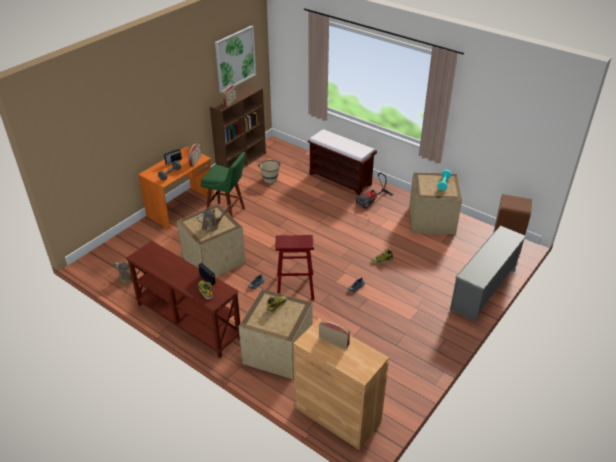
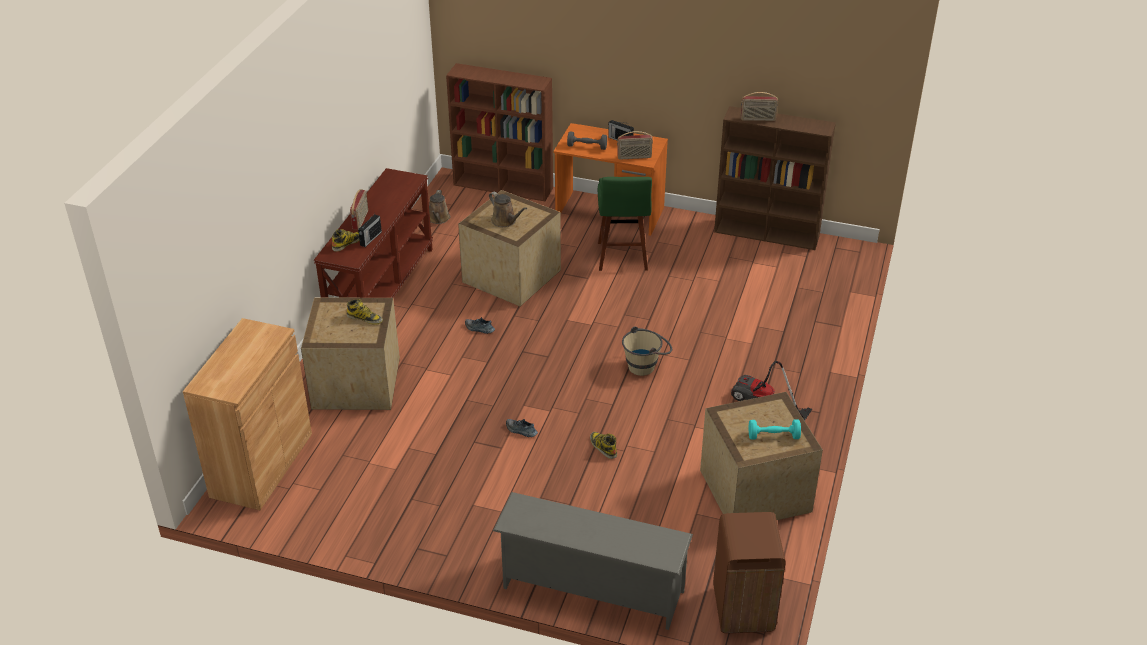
camera: 70 degrees right, 0 degrees up
(117, 242) = (504, 186): none -> brown bookcase
(235, 58) = (811, 62): picture -> none
(269, 178) = (746, 273): beige bucket -> beige bucket (646, 365)
(295, 286) = (492, 367): red stool -> none
(334, 341) = (254, 350): radio -> radio (361, 220)
(341, 179) = (802, 351): brown bench -> none

